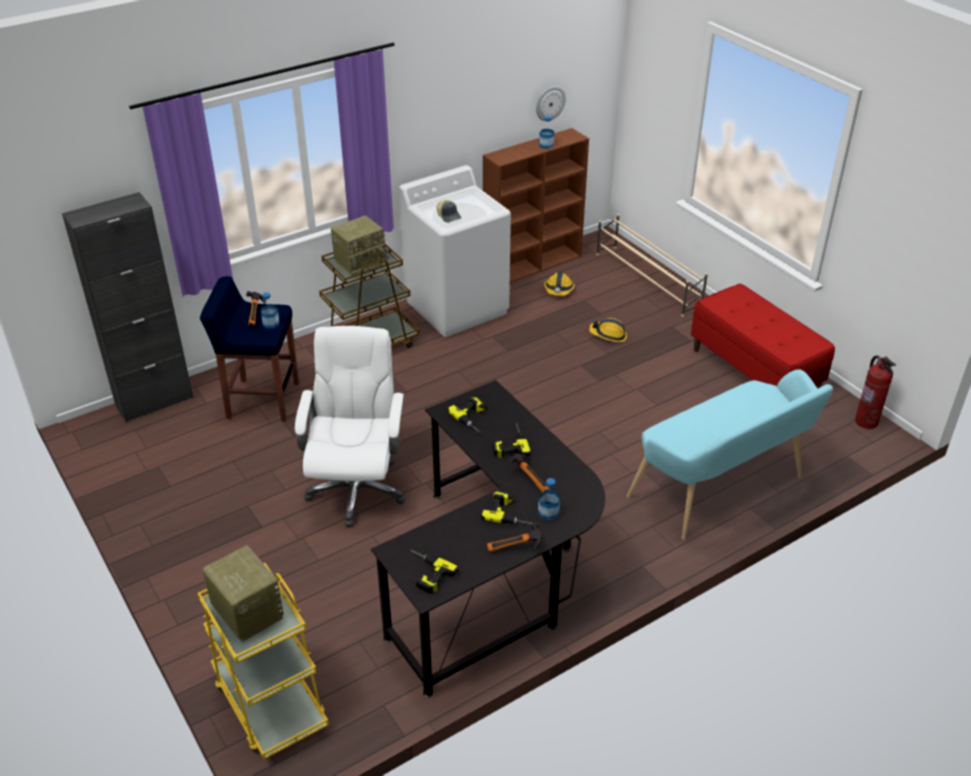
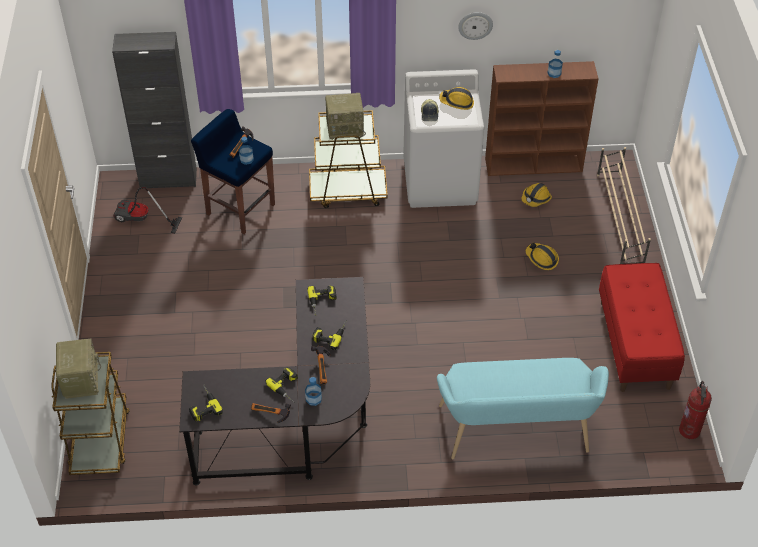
camera: 30 degrees right, 10 degrees up
(150, 452) = (141, 220): none -> vacuum cleaner
(270, 703) = (100, 440): yellow cart -> brown cart
(356, 488) = (255, 311): white office chair -> none
(466, 199) = (457, 102): none -> hard hat
(550, 103) = (572, 36): wall clock -> wall clock (475, 25)

